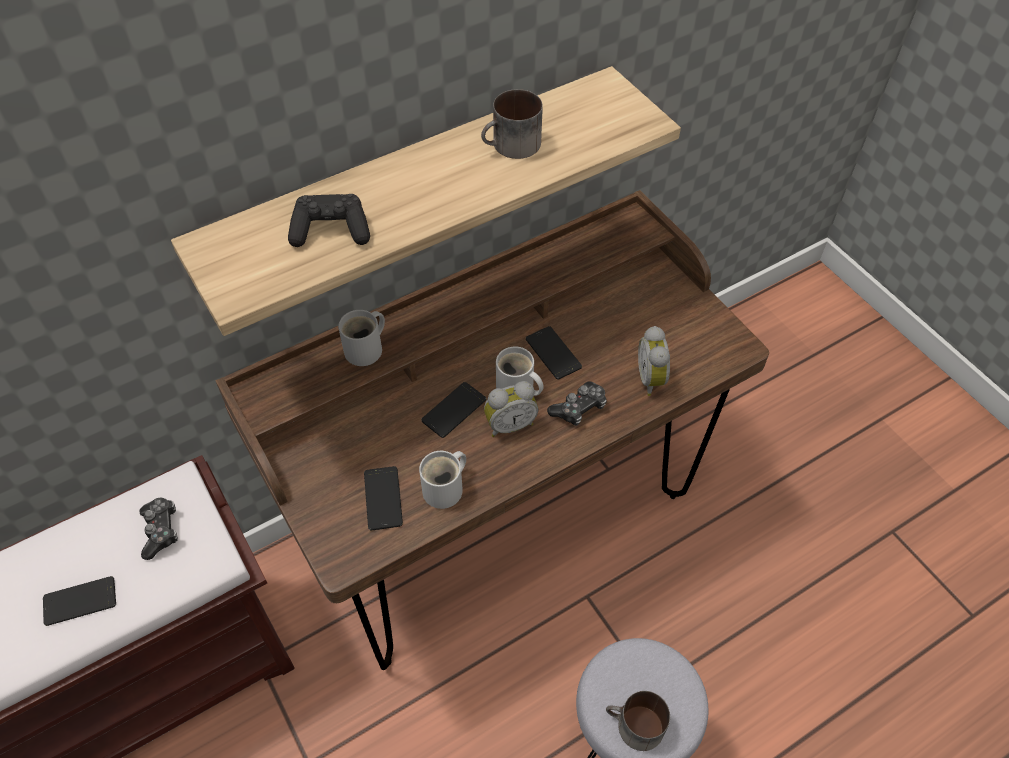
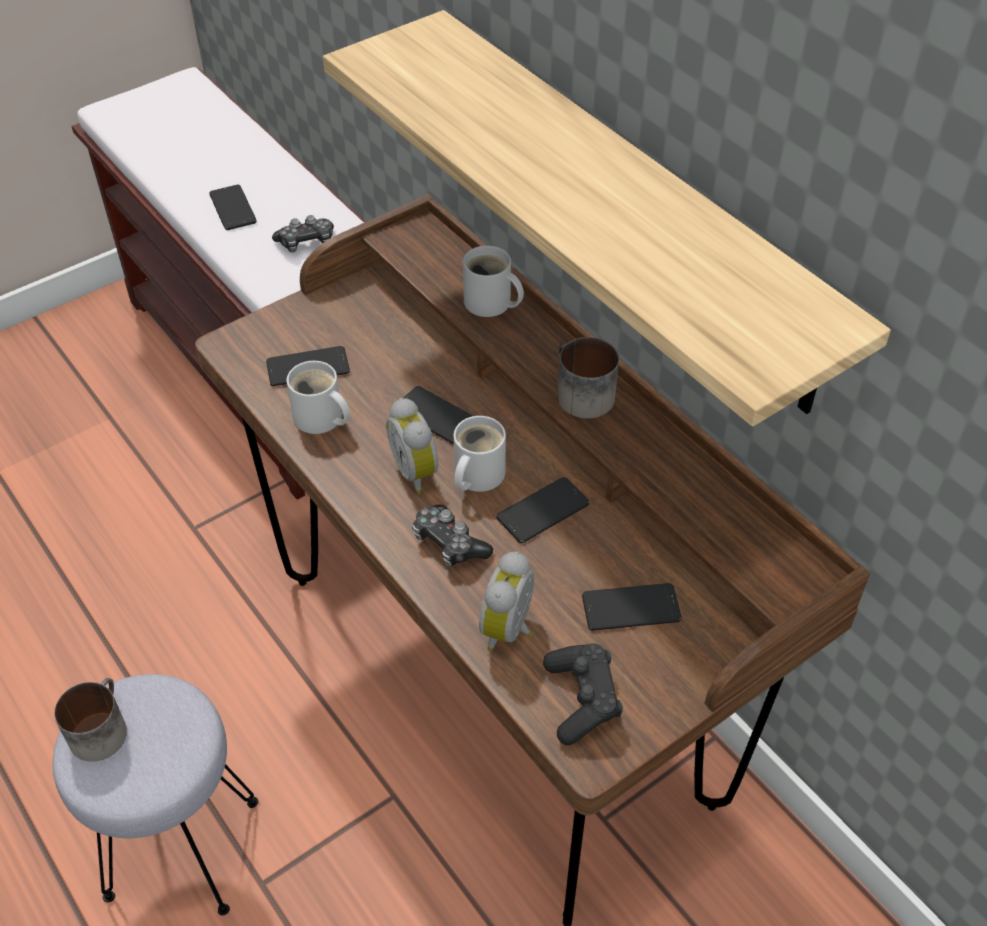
camera: 85 degrees right, 5 degrees down
(331, 231) = (467, 105): black game controller -> black game controller (582, 700)
(512, 146) = (655, 232): mug -> mug (579, 394)
(635, 316) = (631, 608): none -> phone
(653, 379) = (511, 630): alarm clock -> alarm clock turned 60 degrees counterclockwise

